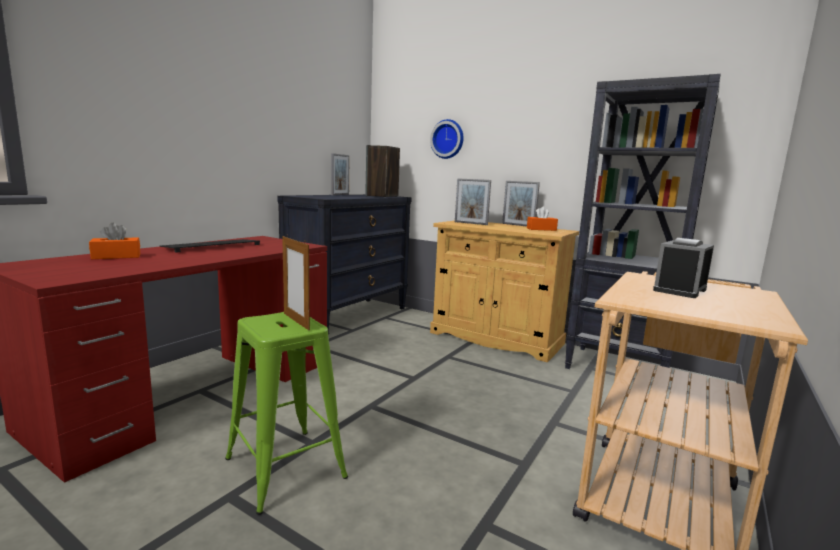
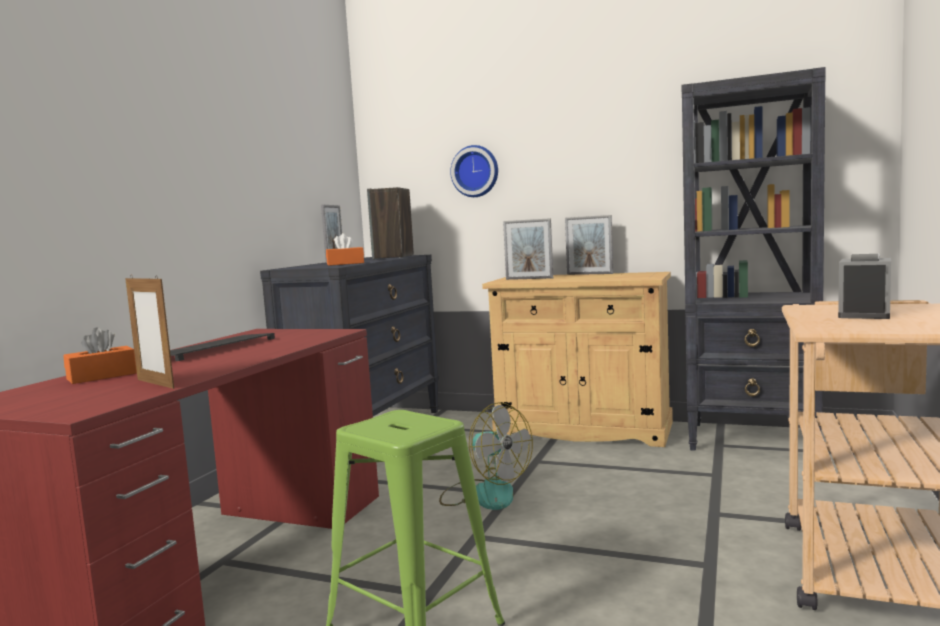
camera: 10 degrees left, 5 degrees down
(296, 321) = (415, 421): picture frame -> picture frame (155, 383)
(397, 374) = (484, 494): none -> fan
(541, 229) = (625, 275): orange tissue box -> orange tissue box (345, 264)

